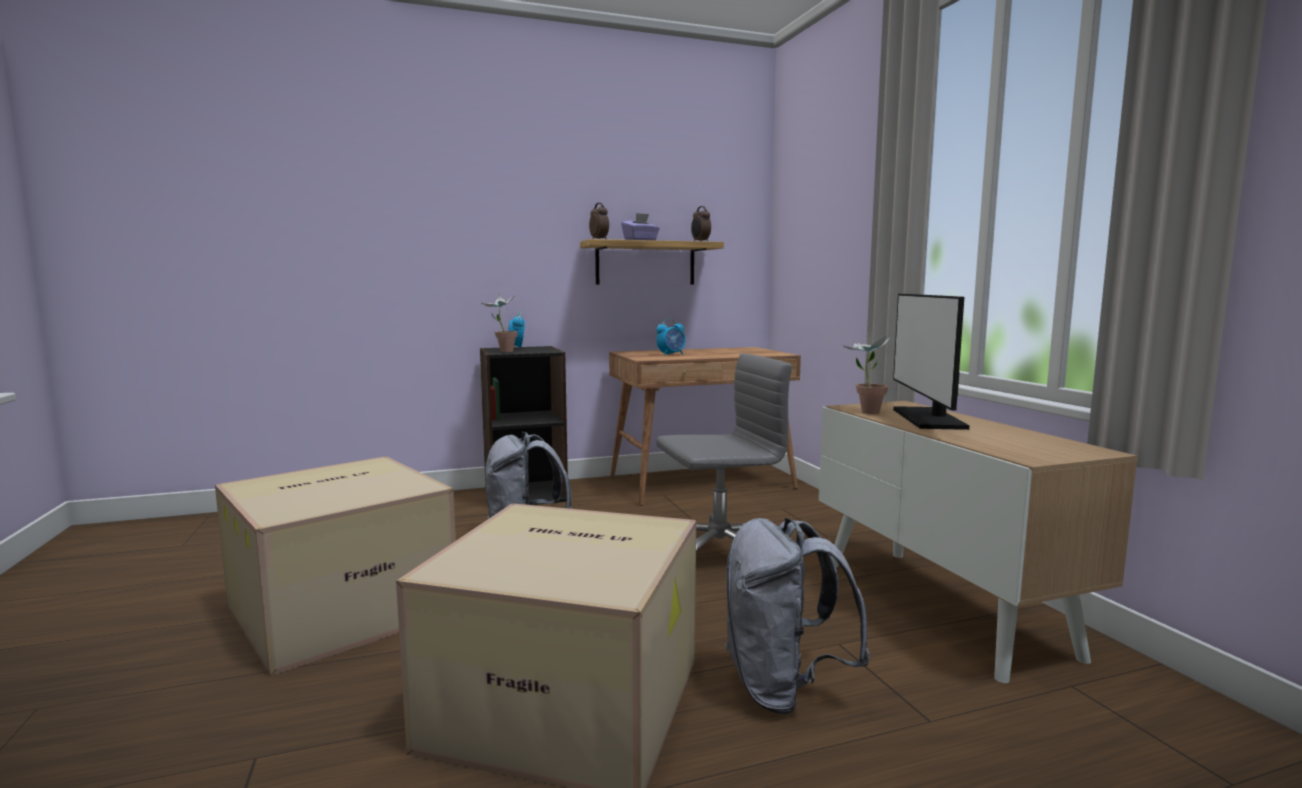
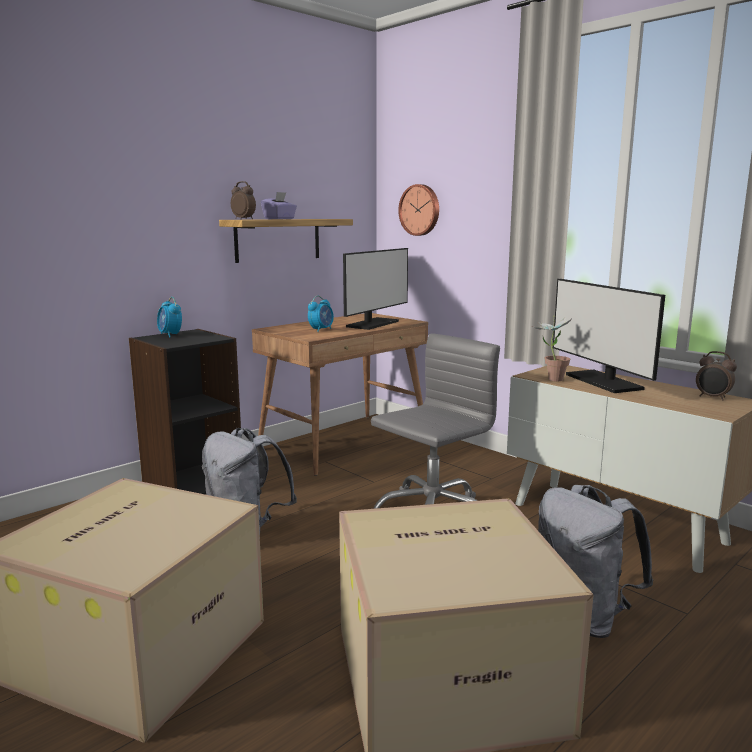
camera: 25 degrees left, 5 degrees up
(501, 351) = (168, 342): potted plant -> none
(700, 241) = (330, 218): alarm clock -> alarm clock (712, 398)
(734, 354) = (373, 324): none -> monitor
(804, 231) = (420, 210): none -> wall clock

